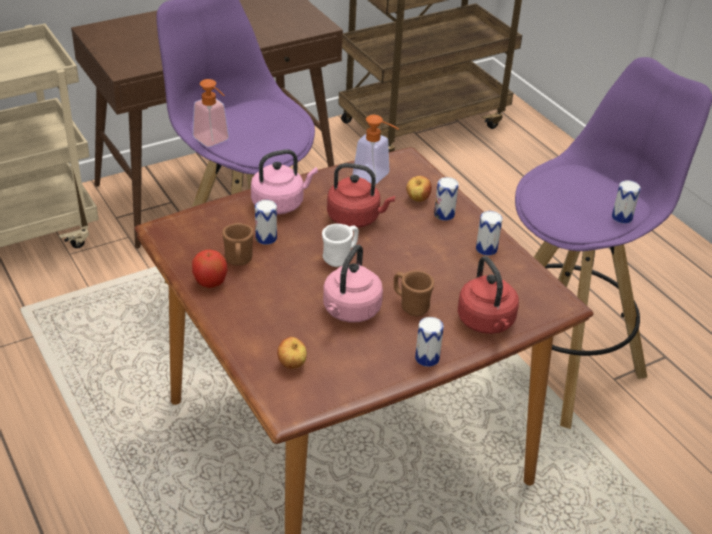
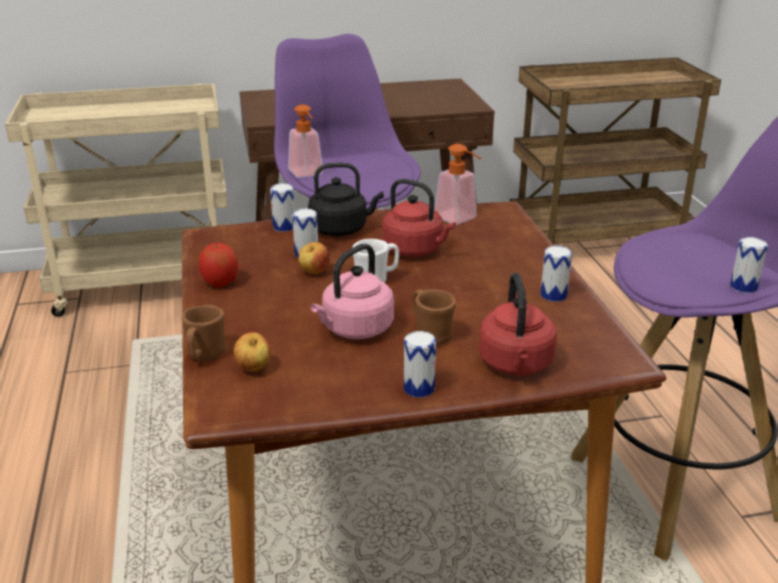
camera: 20 degrees right, 10 degrees down
(238, 261) = (263, 269): brown mug -> brown mug (204, 356)
(280, 204) = (341, 229): pink kettle -> black kettle
(417, 199) = (495, 243): apple -> apple (314, 272)
(444, 214) = (519, 259): can -> can (284, 227)

